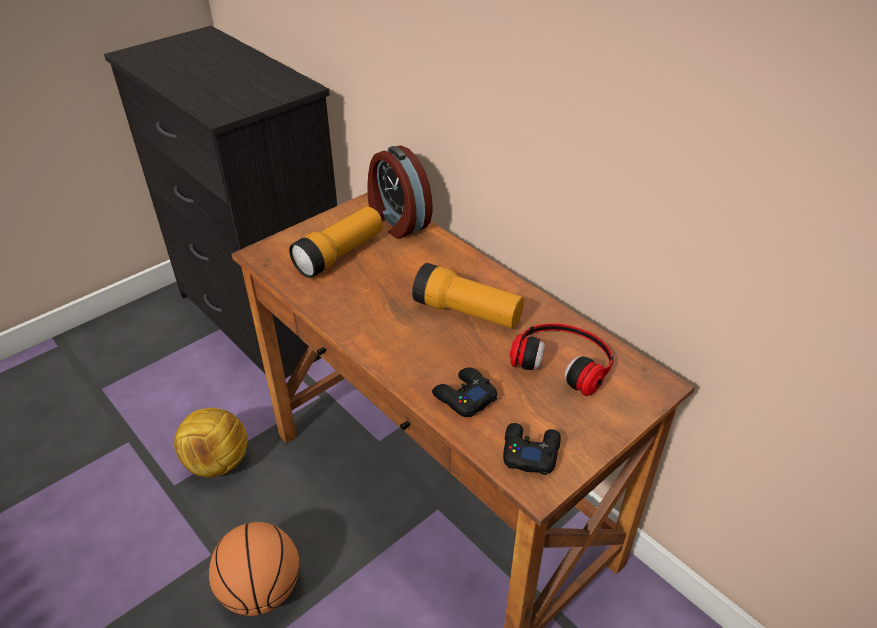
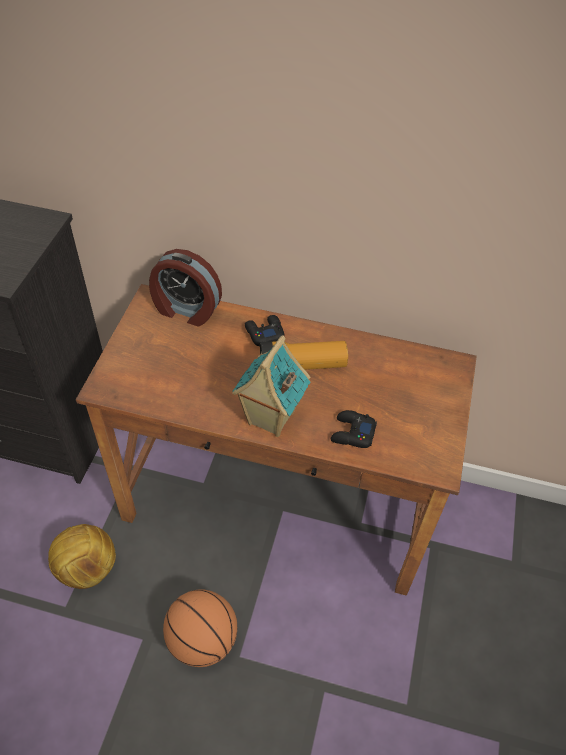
camera: 35 degrees left, 10 degrees up
(340, 254) = (167, 360): flashlight -> none
(387, 344) = (269, 419): none -> toy house
(530, 452) = (420, 450): black game controller -> black game controller (264, 333)
(564, 360) = (391, 374): headphones -> none

